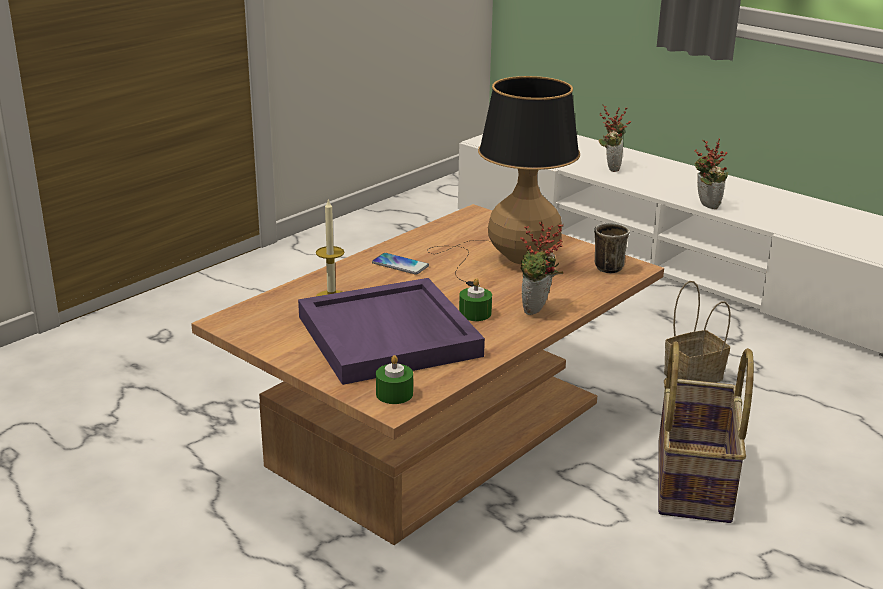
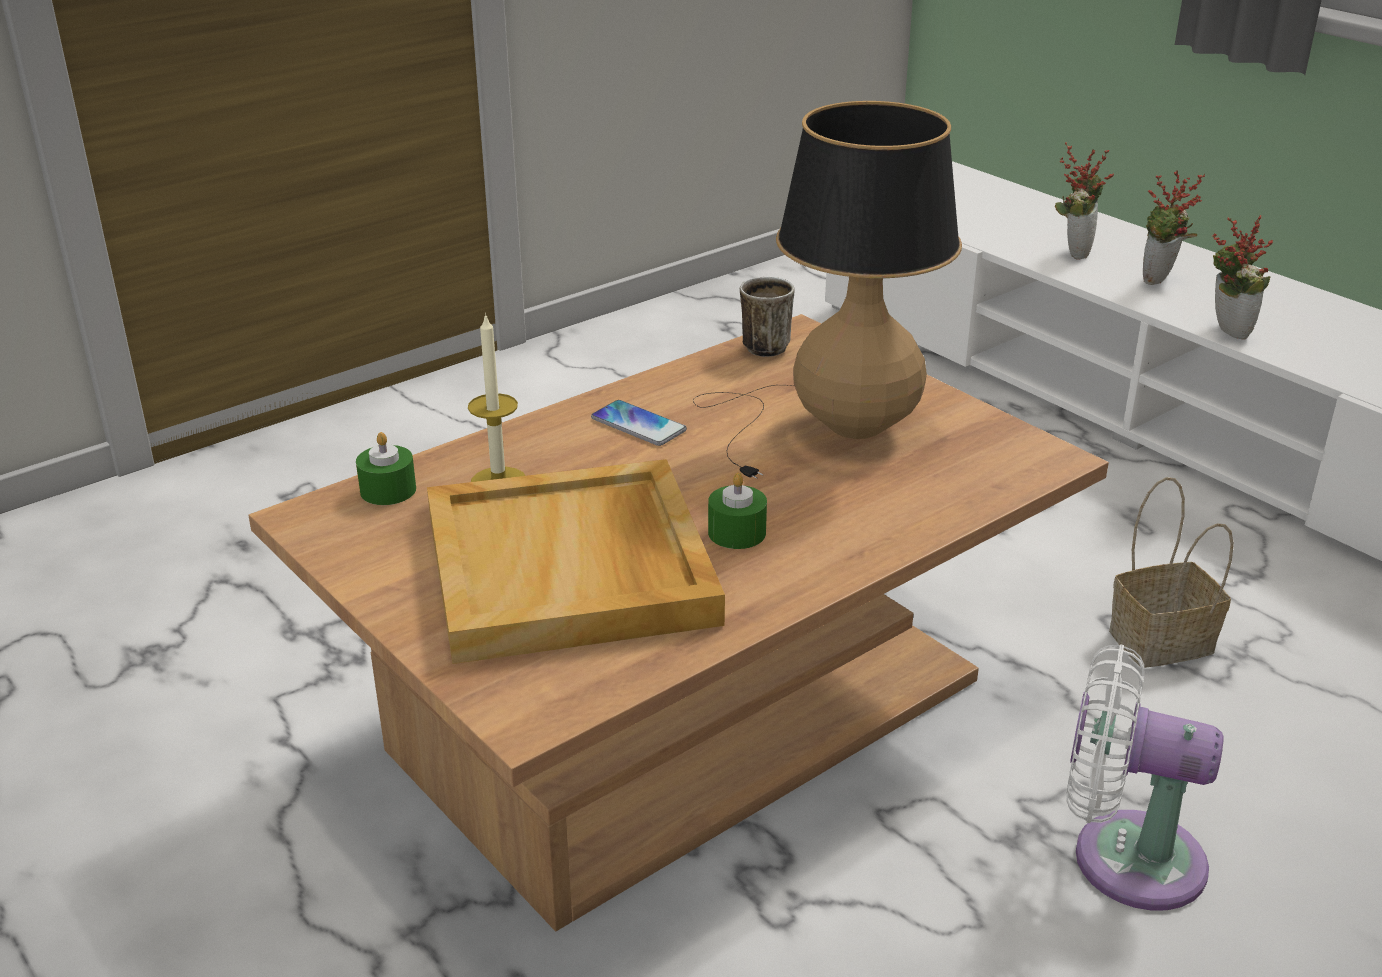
camera: 10 degrees right, 5 degrees up
(390, 336) = (572, 569): purple tray -> beige tray
(394, 394) = (537, 692): green candle -> green candle (388, 490)
(537, 311) = (851, 536): potted plant -> potted plant (1159, 281)
(606, 266) = (1002, 451): mug -> mug (764, 345)
(695, 481) = (1124, 857): basket -> white fan

